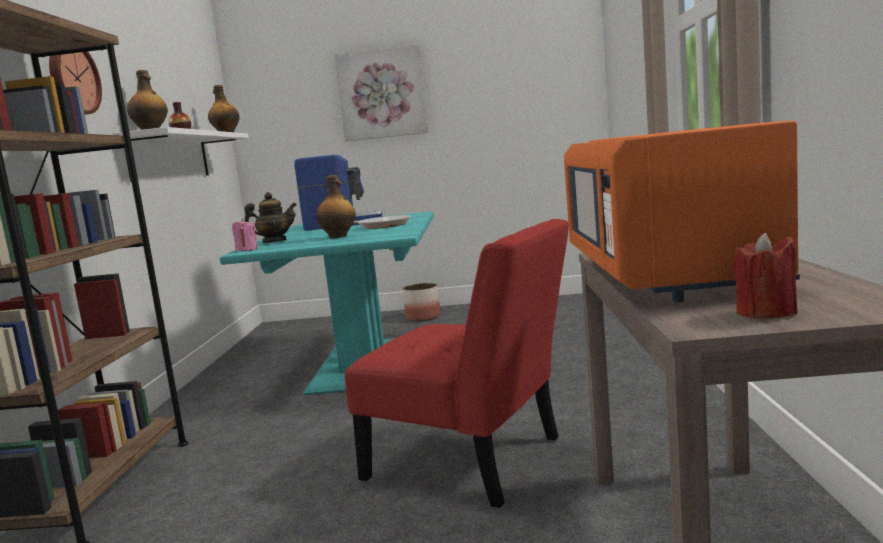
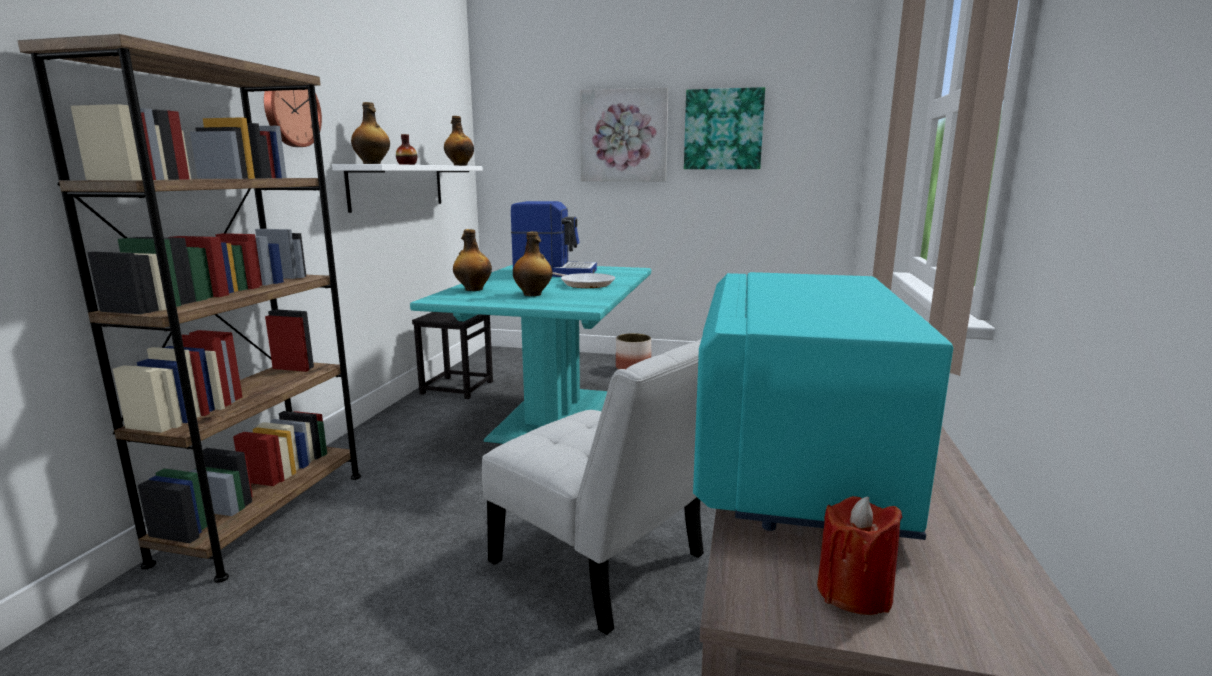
camera: 10 degrees right, 5 degrees up
(246, 250) = (439, 297): pink candle -> none
(250, 359) = (456, 387): none -> black stool
(274, 242) = (473, 289): teapot -> bottle
(473, 461) = (606, 564): red chair -> white chair
(477, 78) = (723, 129): none -> picture
(668, 275) = (795, 462): orange microwave -> turquoise microwave

